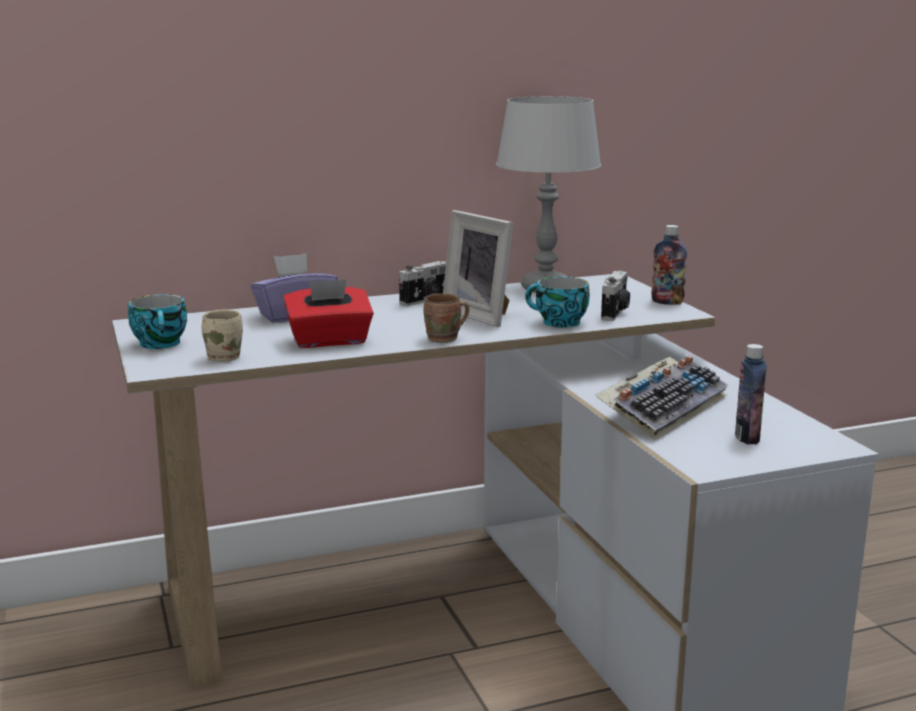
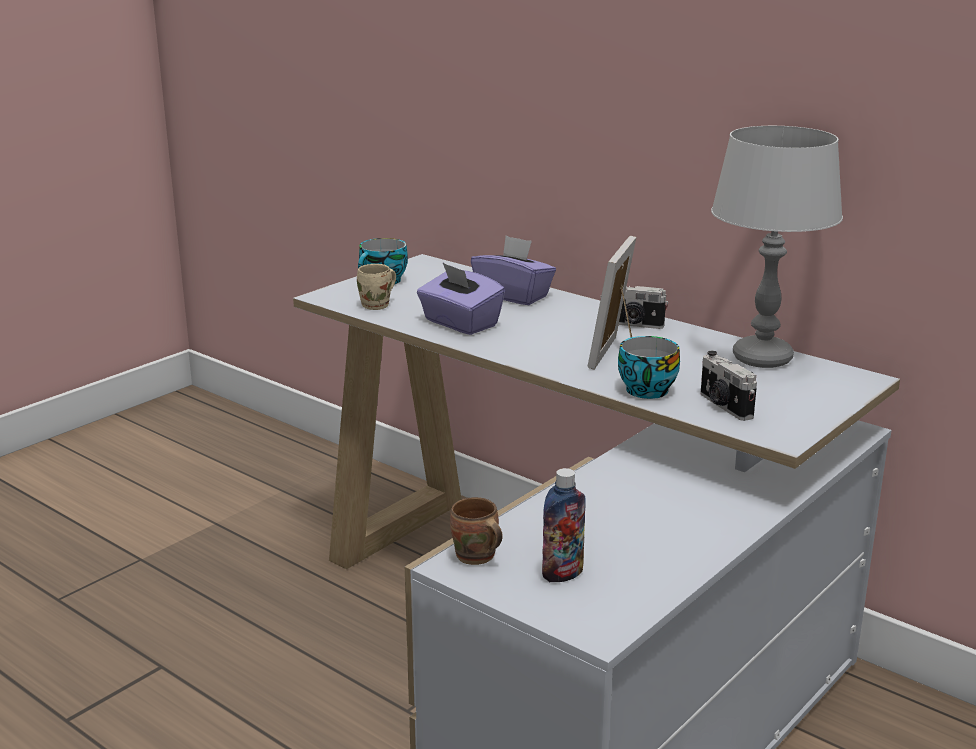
camera: 60 degrees right, 5 degrees up
(329, 341) = (460, 323): red tissue box -> purple tissue box
(445, 339) = (522, 359): brown mug -> brown mug (475, 558)
(615, 313) = (724, 406): camera -> camera turned 75 degrees clockwise
(662, 408) = (595, 513): keyboard -> none
(667, 302) = (811, 422): bottle -> none

